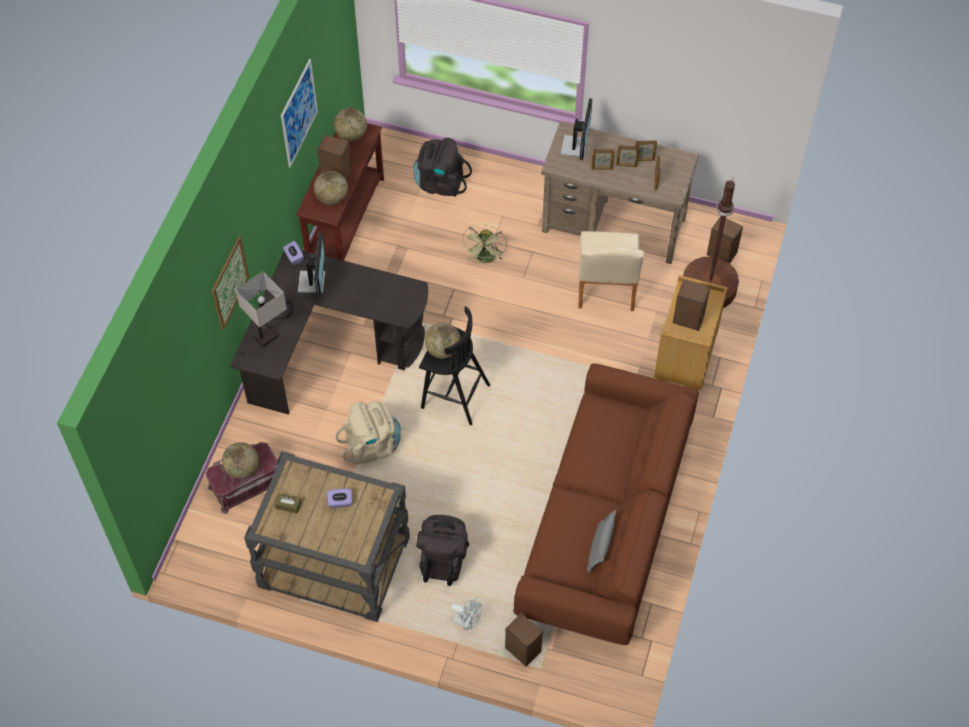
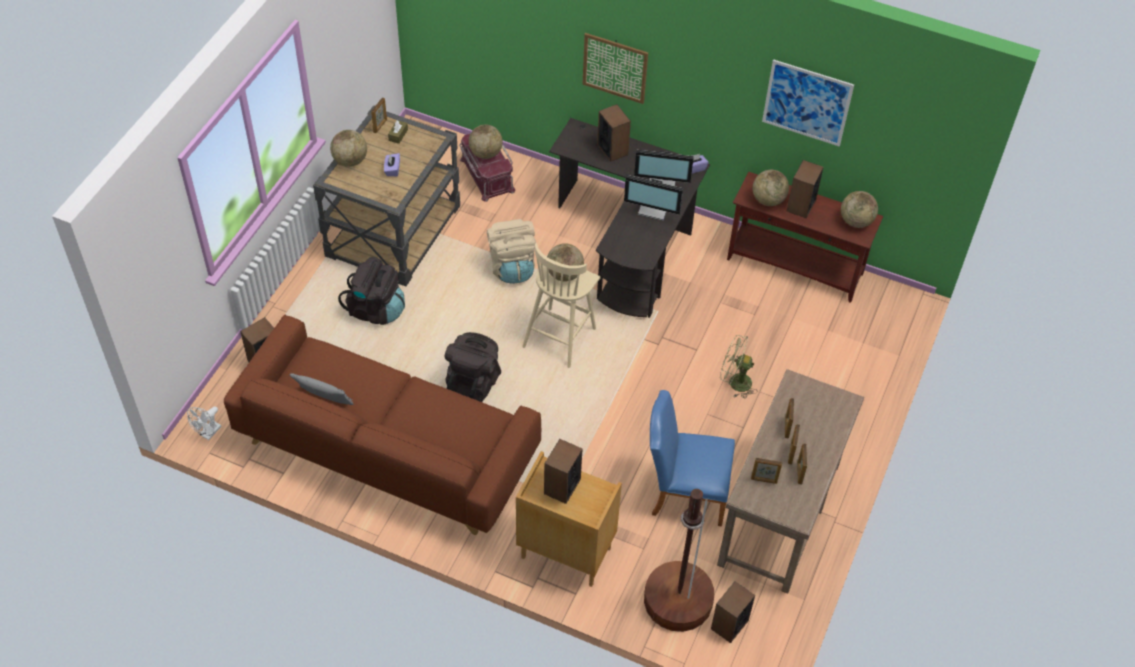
camera: 95 degrees right, 5 degrees down
(273, 325) = (612, 149): table lamp -> speaker
(275, 525) = (380, 126): none -> picture frame
(331, 544) = (350, 161): none -> globe
(440, 183) = (845, 352): black backpack -> black backpack (473, 383)
(453, 395) = (560, 335): black stool -> beige stool
(468, 622) = (305, 321): white fan -> white fan (208, 433)
(575, 146) = (822, 406): monitor -> monitor (653, 209)
(606, 289) = (684, 491): beige chair -> blue chair

